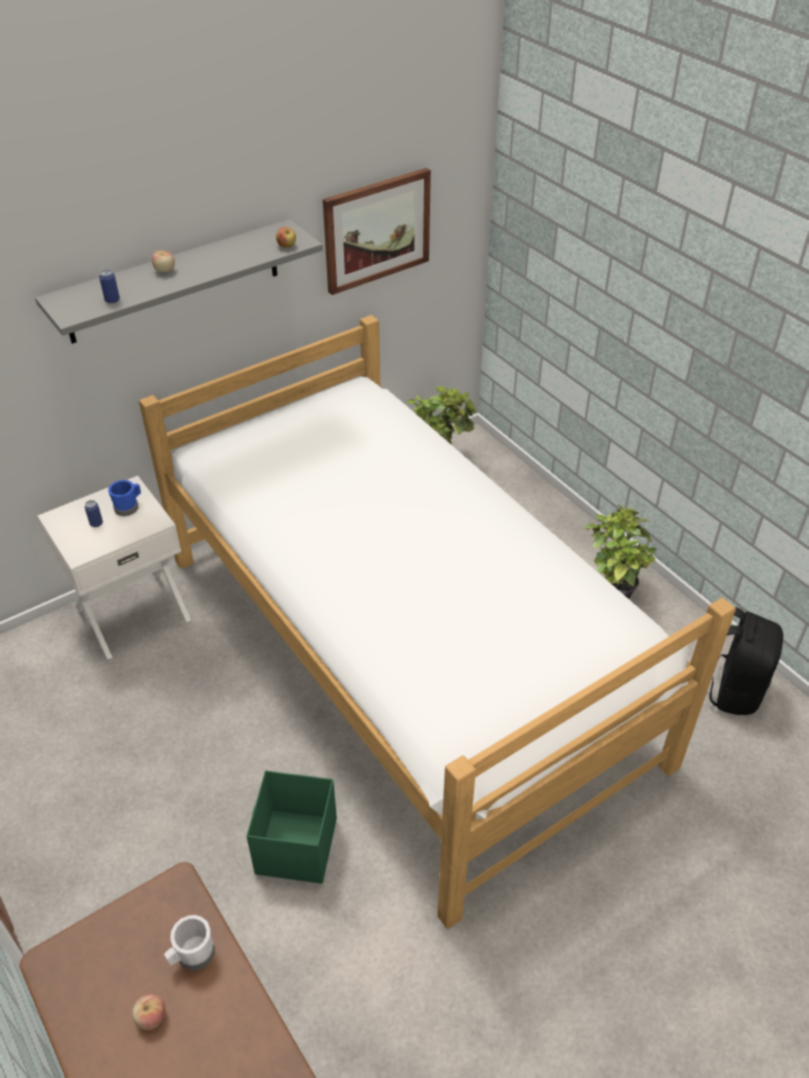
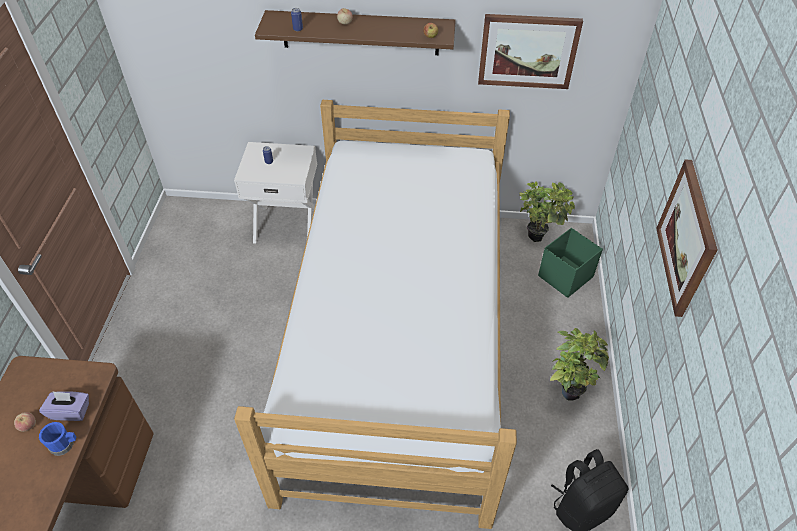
camera: 40 degrees right, 5 degrees up
(129, 507) = (292, 161): blue mug -> blue mug (64, 445)
(174, 281) = (360, 33): grey shelf -> brown shelf
(192, 955) = (71, 411): white mug -> purple tissue box
(295, 847) = (241, 405): green storage box -> green storage box (564, 277)
(718, 329) = (687, 238): none -> picture

